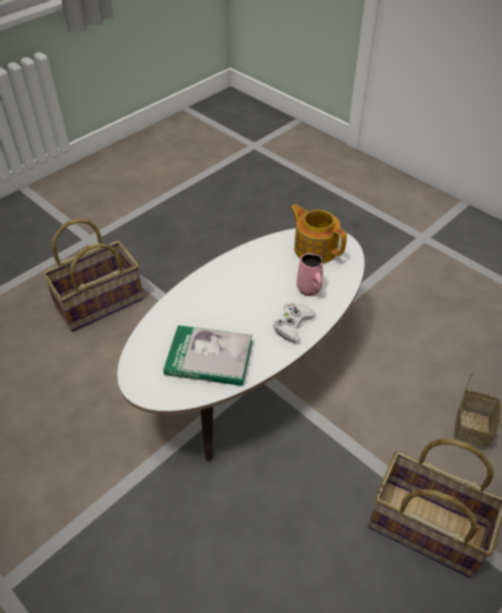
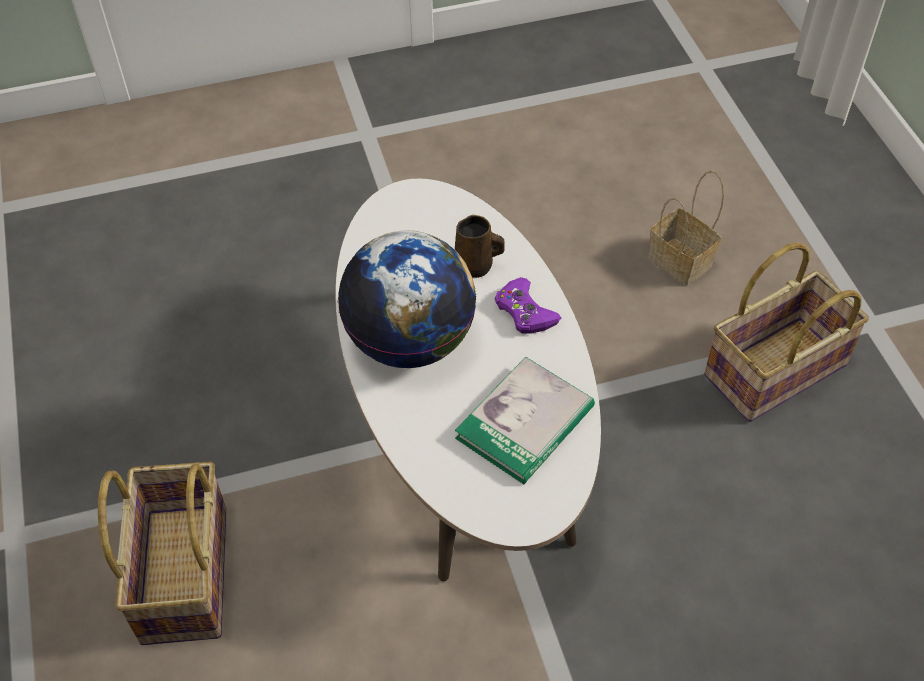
camera: 60 degrees left, 5 degrees up
(233, 285) = (411, 341): none -> globe
(292, 324) = (525, 311): white game controller -> purple game controller
(309, 289) = (476, 266): pink mug -> brown mug
(315, 248) = (406, 225): teapot -> none

